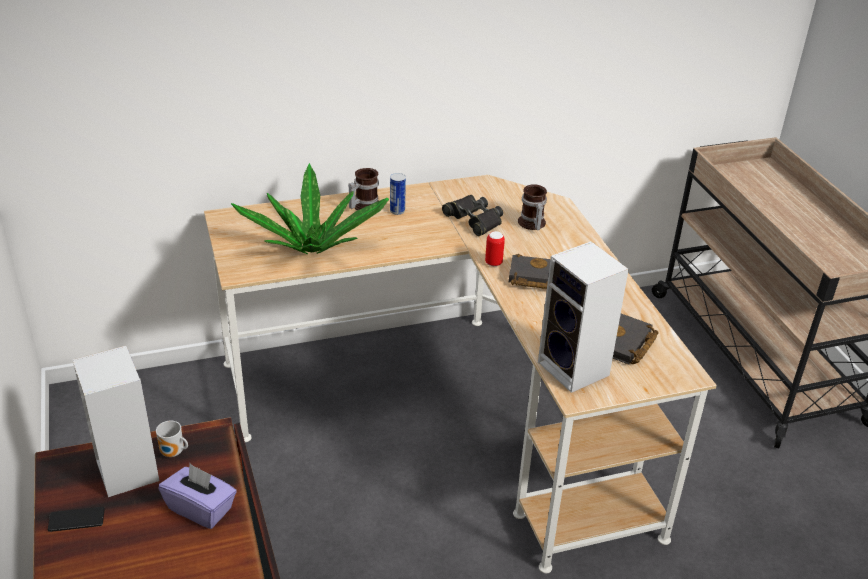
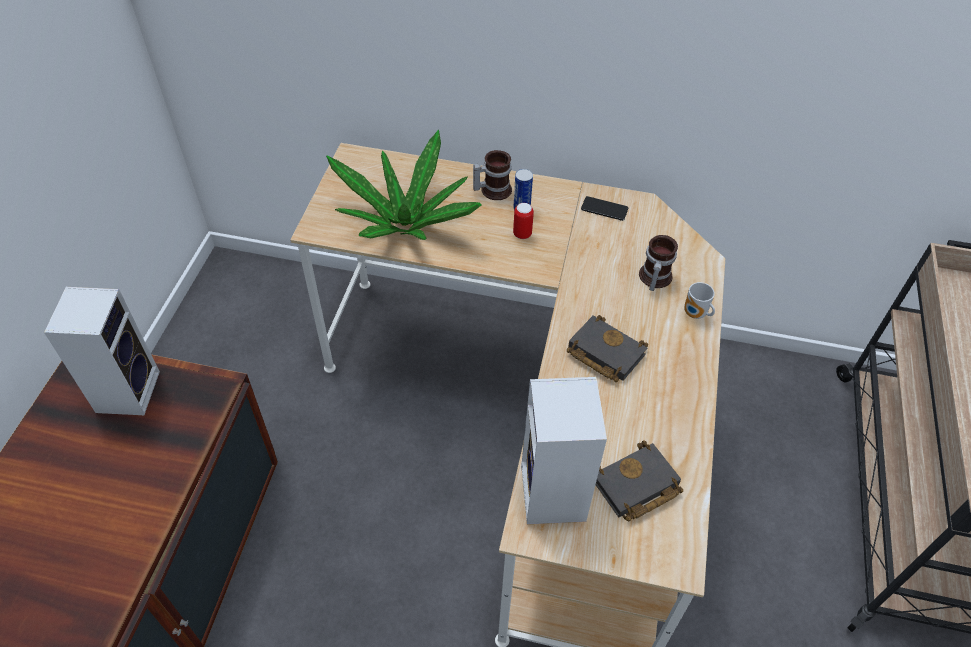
camera: 30 degrees right, 15 degrees up
(76, 520) = (57, 424): phone -> phone (604, 209)
(173, 453) = (174, 391): mug -> mug (695, 315)
(201, 509) = (155, 462): purple tissue box -> none
(474, 219) = (594, 249): black binoculars -> none
(493, 263) = (572, 314): can -> can (522, 234)

